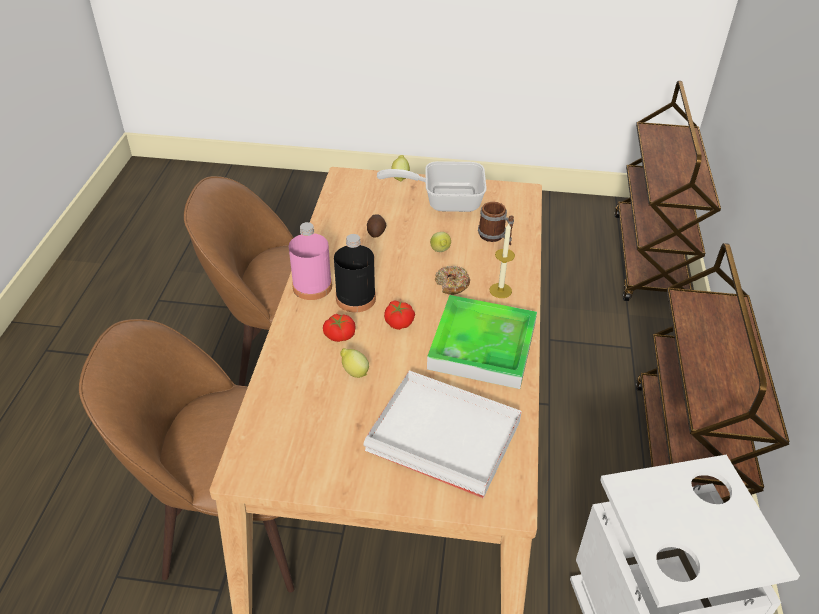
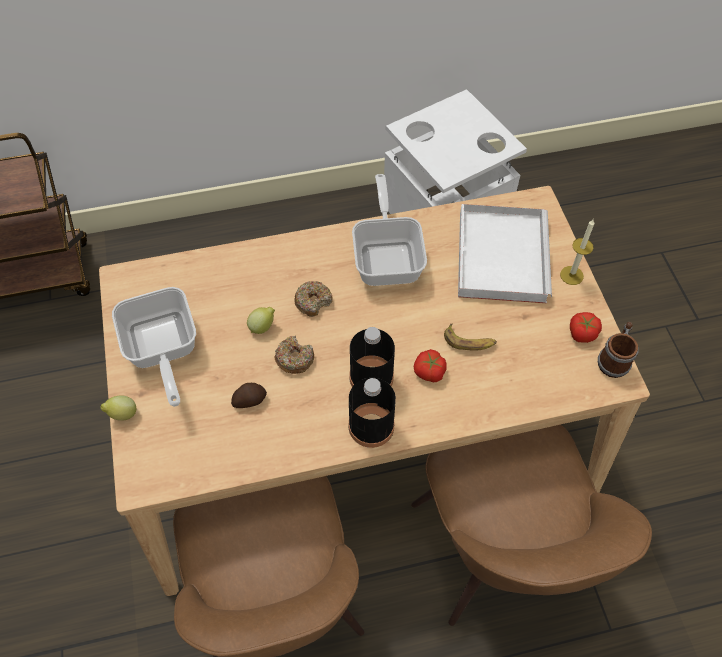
camera: 110 degrees left, 15 degrees up
(312, 286) = (371, 426): pink bottle -> black bottle
(354, 372) = (469, 341): lemon -> banana
(399, 261) = (294, 358): none -> donut
(399, 322) = (387, 328): tomato -> tomato (582, 333)
(482, 346) = (388, 256): tray -> frying pan
(495, 237) = (218, 285): mug -> mug (614, 359)
(500, 290) = (305, 261): candle -> candle (571, 275)
(682, 458) = (284, 229): brown cart -> none

